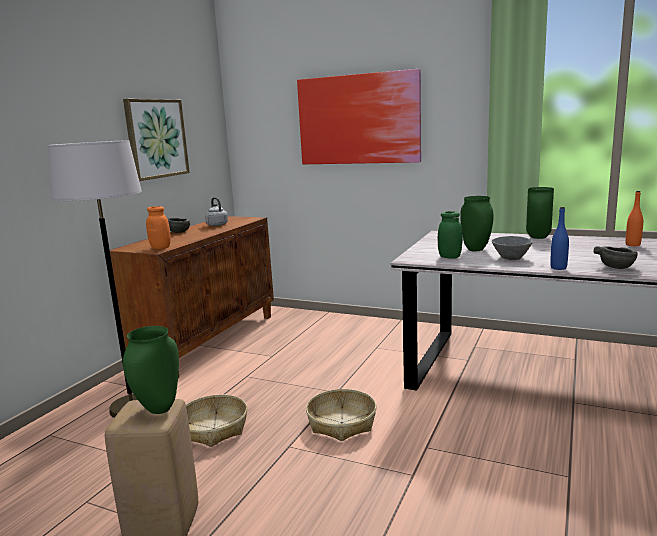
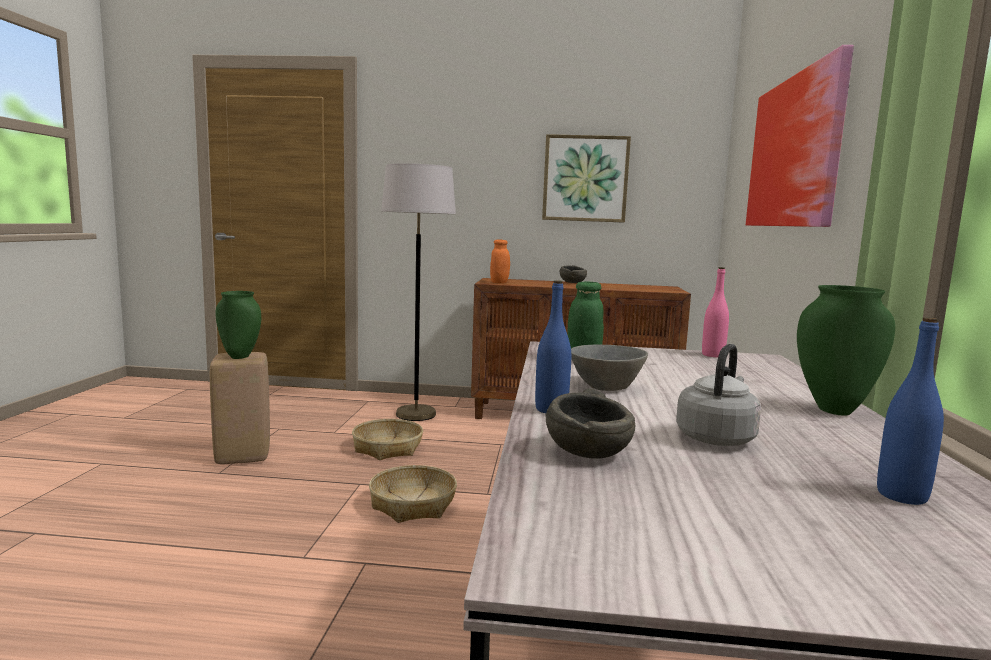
camera: 70 degrees right, 5 degrees down
(216, 225) = (621, 286): grey kettle -> grey kettle (716, 437)
(435, 238) = (713, 355): none -> pink bottle
(476, 250) = (651, 371): green vase -> none
(632, 245) = (902, 496): orange bottle -> blue bottle

